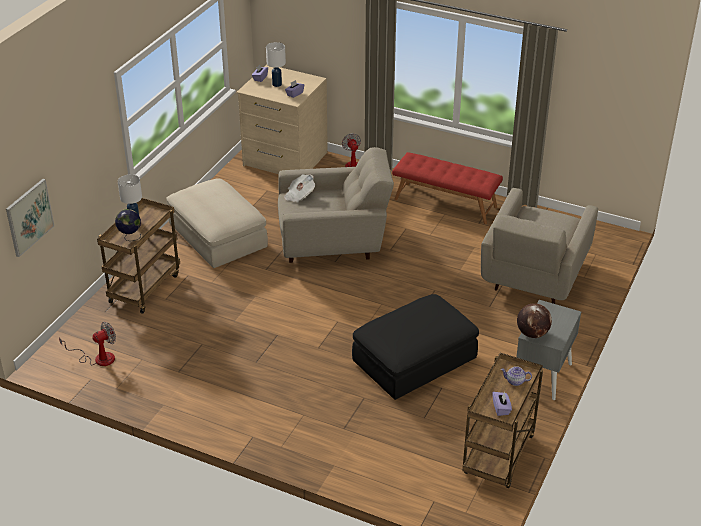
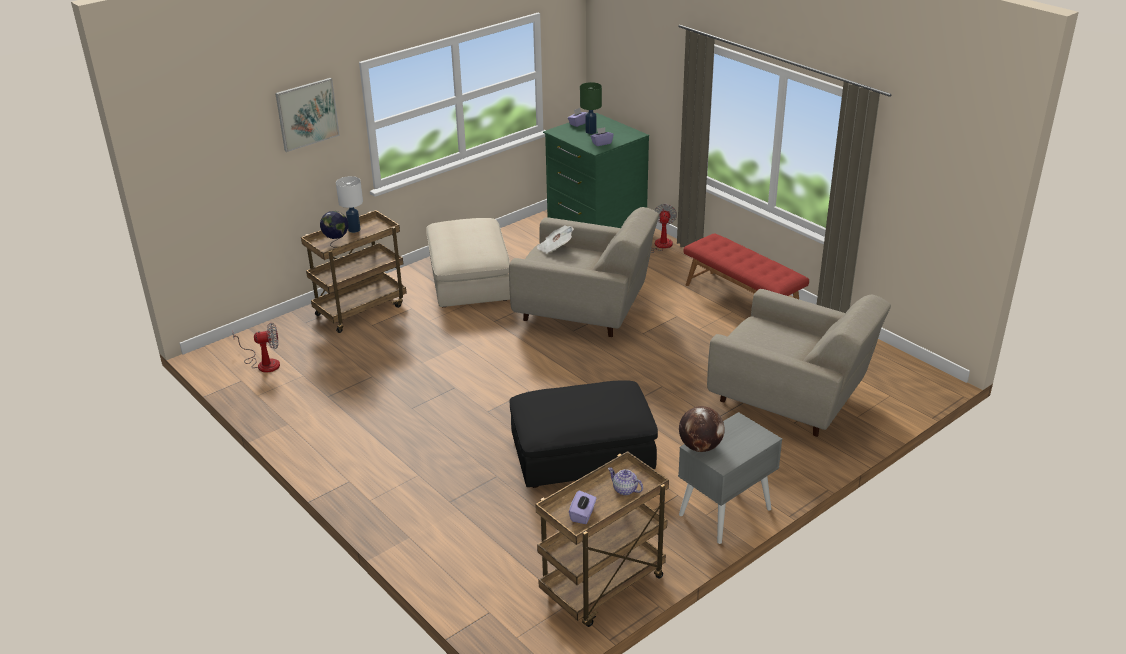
camera: 25 degrees right, 5 degrees down
(29, 217) = (214, 189): picture -> picture (307, 114)
(277, 84) = (591, 132): white table lamp -> green table lamp
(284, 159) = (595, 223): beige dresser -> green dresser
(533, 278) = (791, 402): beige armchair -> beige armchair turned 105 degrees counterclockwise

